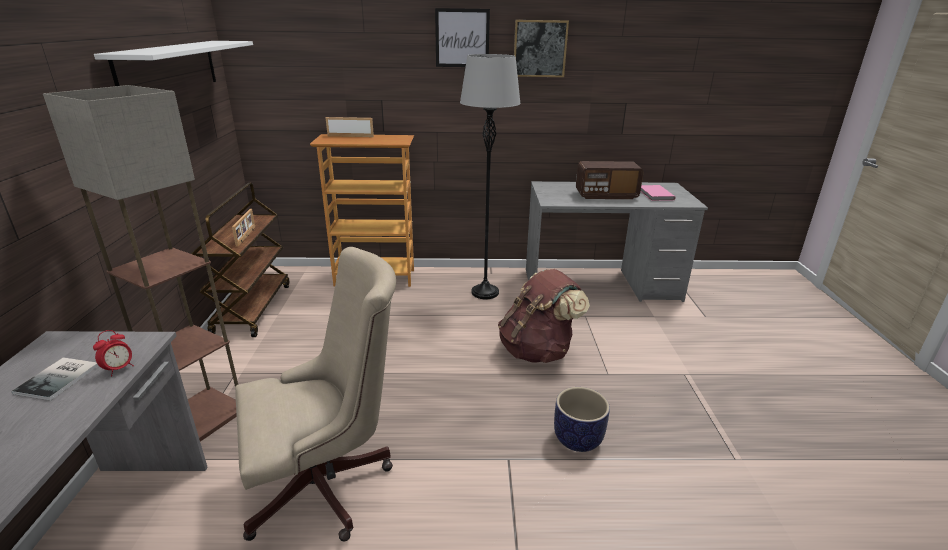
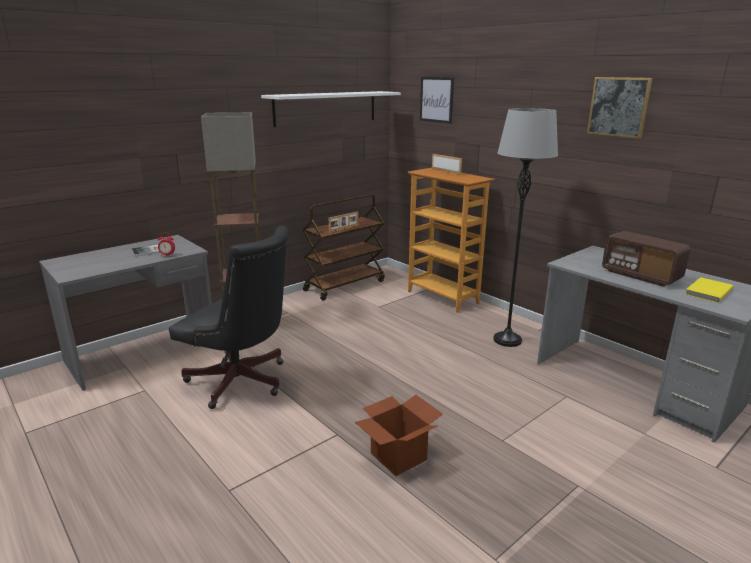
camera: 50 degrees right, 5 degrees down
(327, 484) = (242, 383): beige office chair -> black office chair
(462, 38) = (546, 94): picture -> picture (436, 99)
(537, 351) = (474, 394): brown backpack -> none
(578, 438) = (398, 456): planter -> cardboard box
(655, 194) = (707, 291): pink book -> yellow book

